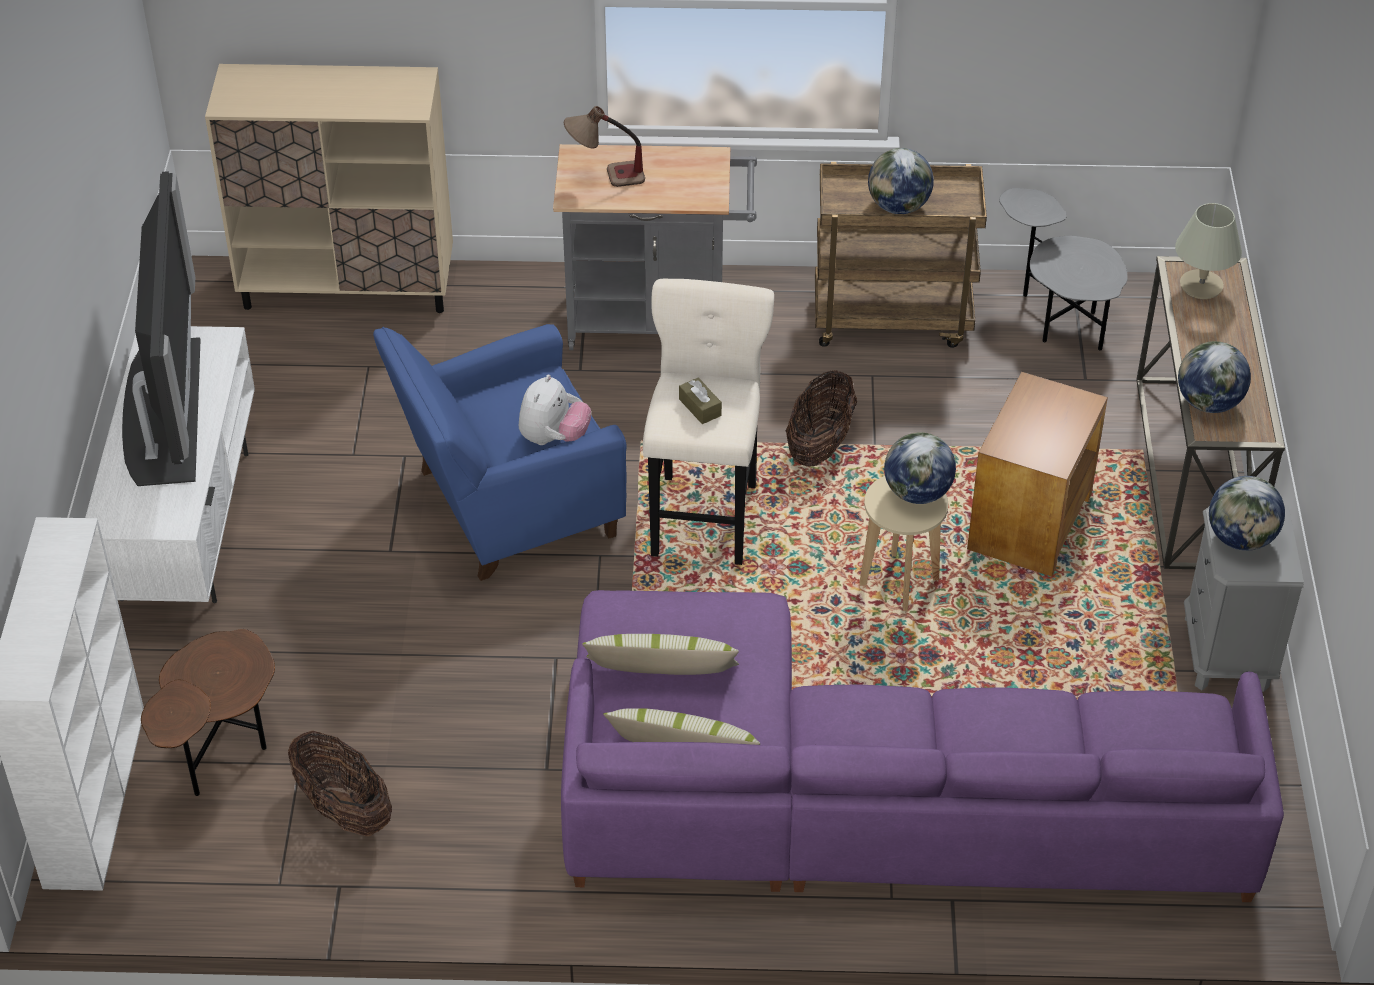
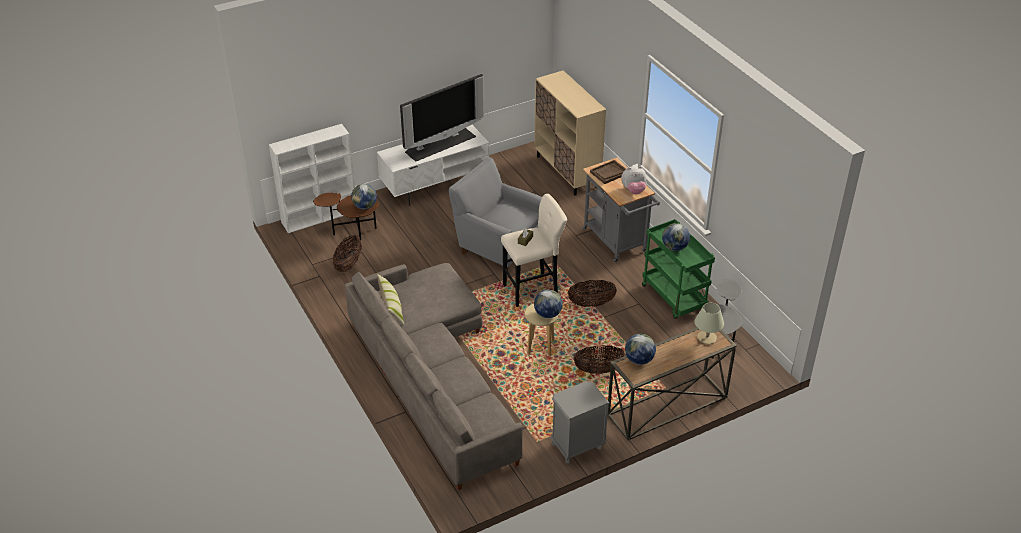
camera: 60 degrees right, 5 degrees down
(506, 507) = (498, 245): blue armchair -> grey armchair
(554, 438) = (501, 224): plush toy -> plush toy (633, 190)
(605, 178) = (609, 173): table lamp -> brown tray
(661, 674) = (420, 289): pillow -> none
(868, 801) = (433, 376): purple sofa -> grey sofa
(893, 319) = (674, 298): brown cart -> green cart
(1028, 523) = (599, 370): brown side table -> basket
(1241, 539) = (578, 394): globe -> globe (365, 206)

